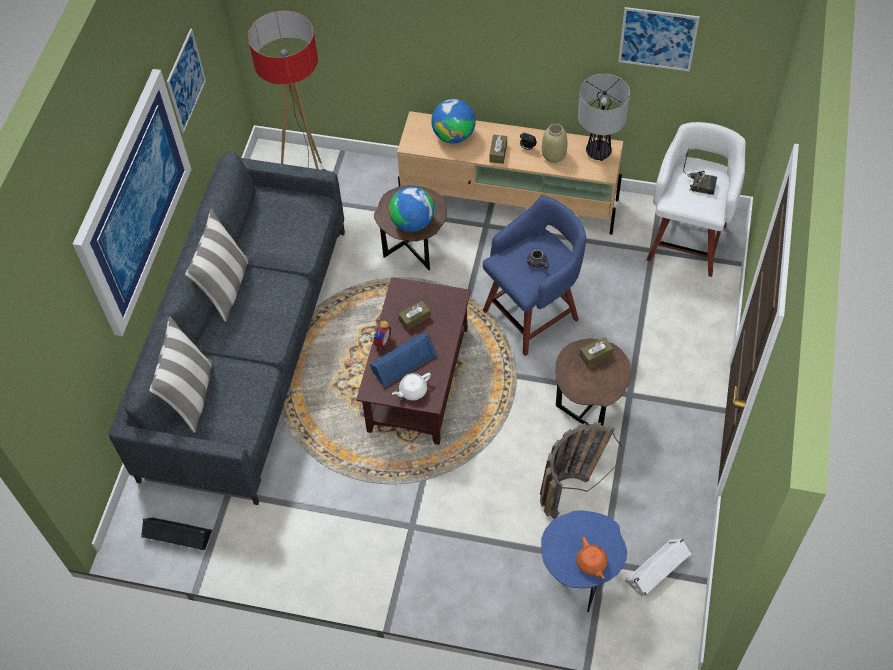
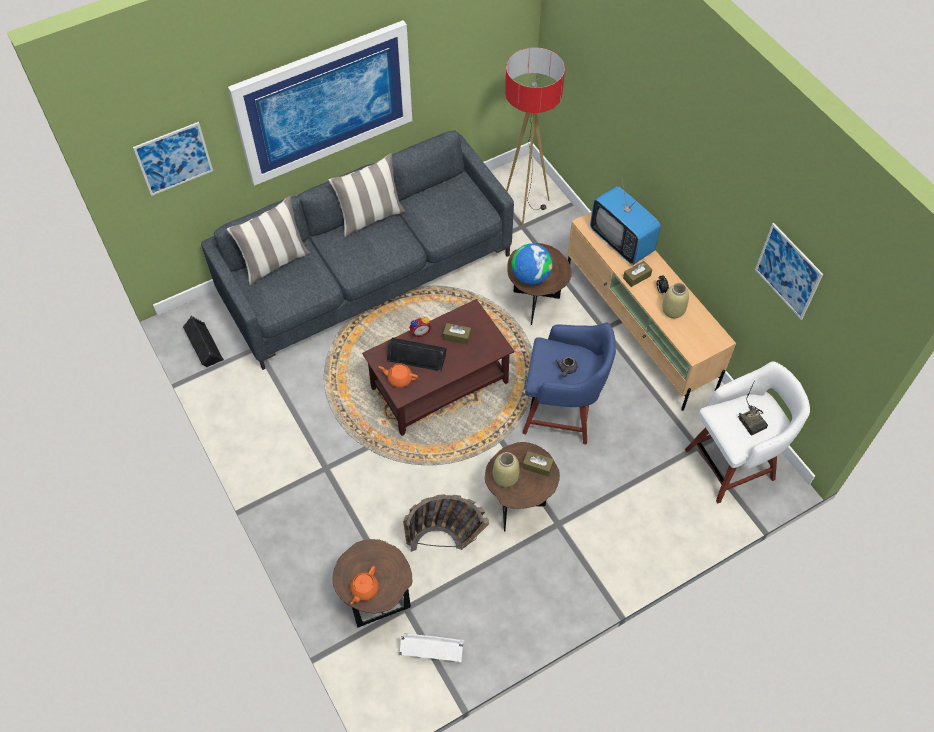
camera: 45 degrees right, 0 degrees up
(186, 80) = (446, 54): picture -> picture (174, 158)
(403, 361) = (417, 356): blue speaker -> black speaker
(412, 391) = (399, 379): white teapot -> orange teapot
(454, 135) = (621, 241): globe -> television
(578, 579) = (377, 602): blue side table -> brown side table
(585, 384) = (506, 478): none -> beige vase
(598, 152) = (706, 335): table lamp -> none

